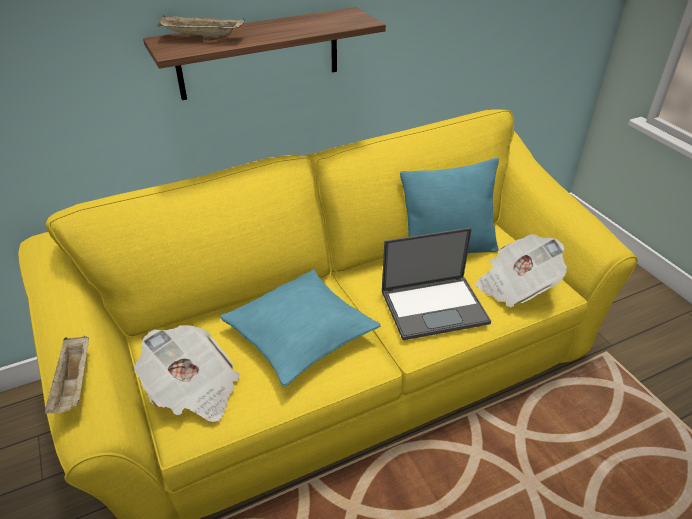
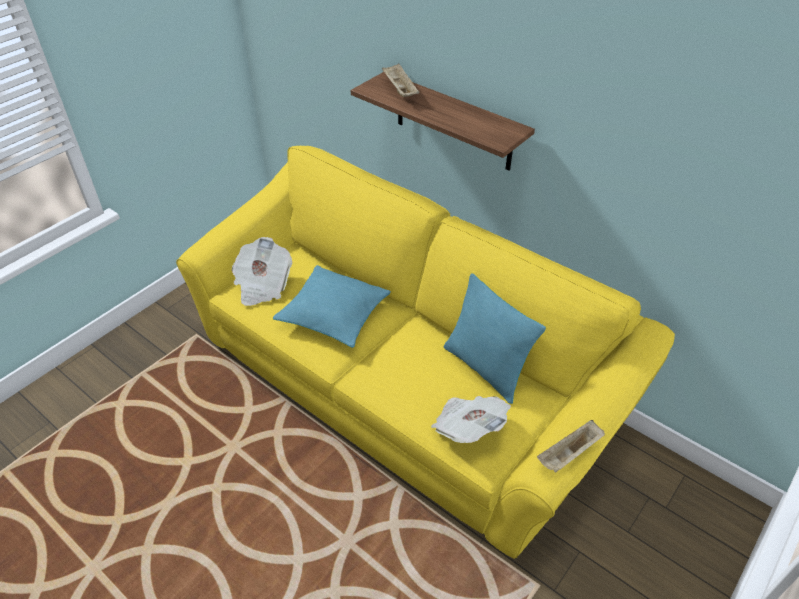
camera: 65 degrees right, 5 degrees up
(74, 384) = (220, 230): beige tray -> beige tray (569, 454)
(435, 306) = (406, 379): laptop -> none

